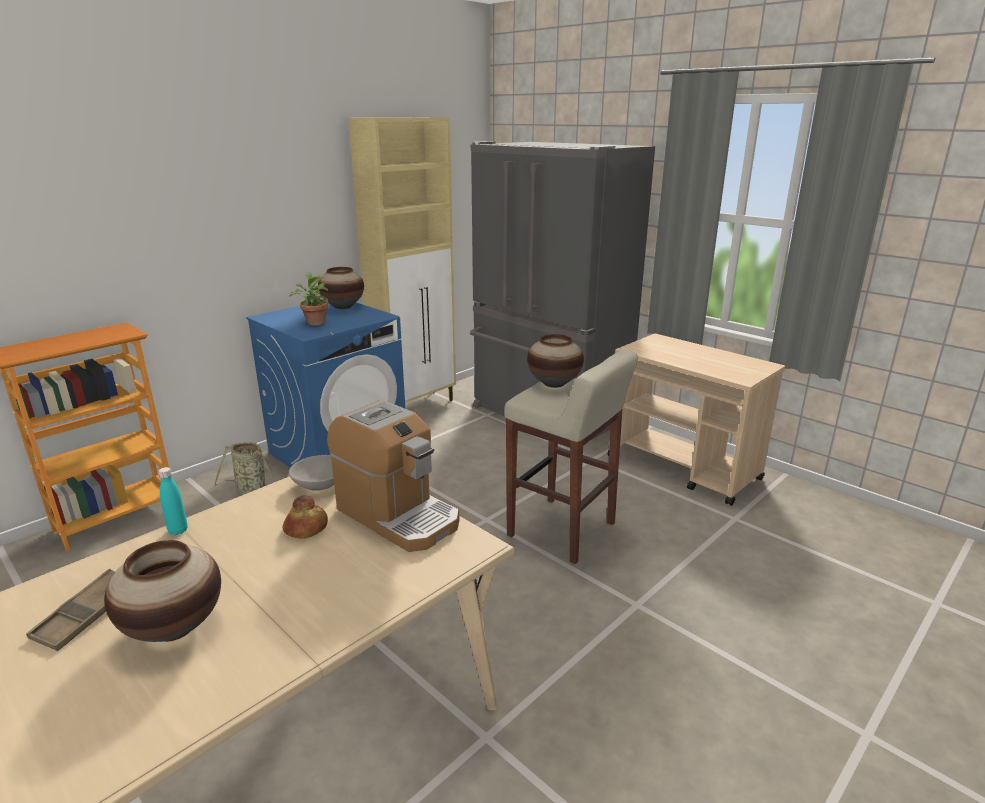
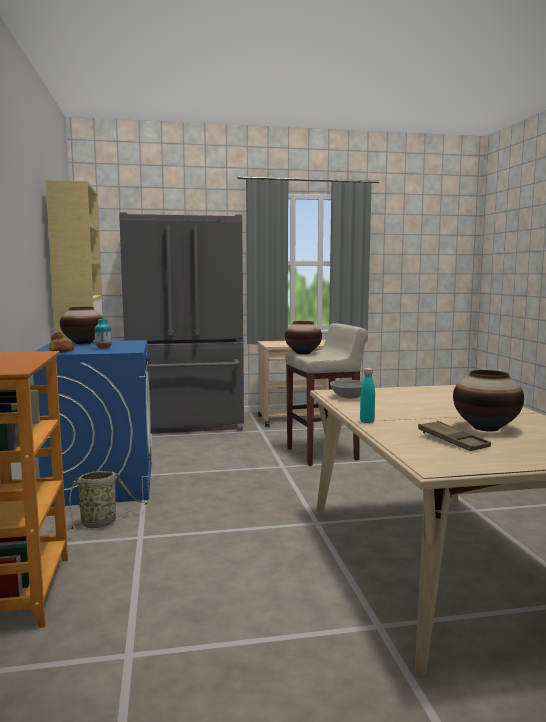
camera: 55 degrees left, 15 degrees down
(306, 528) = (402, 403): bread -> bread (61, 351)
(314, 322) = (103, 348): potted plant -> vase
(398, 515) = (410, 391): coffee machine -> none

